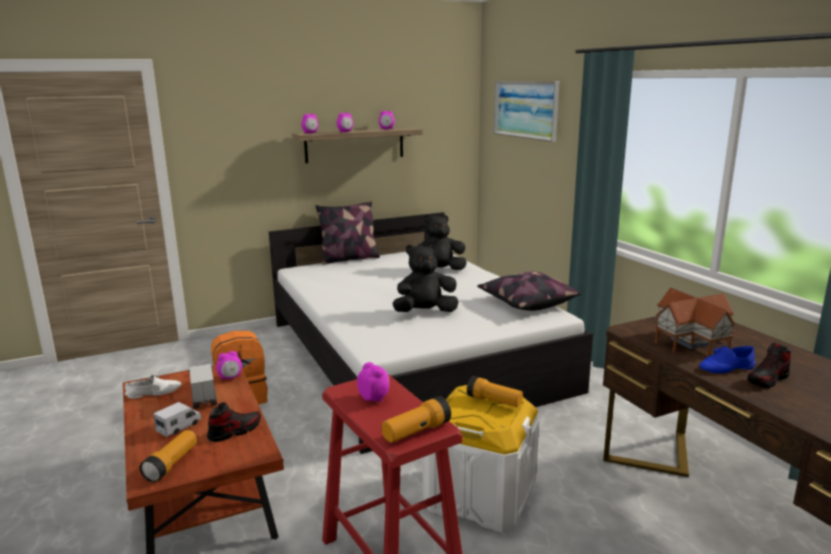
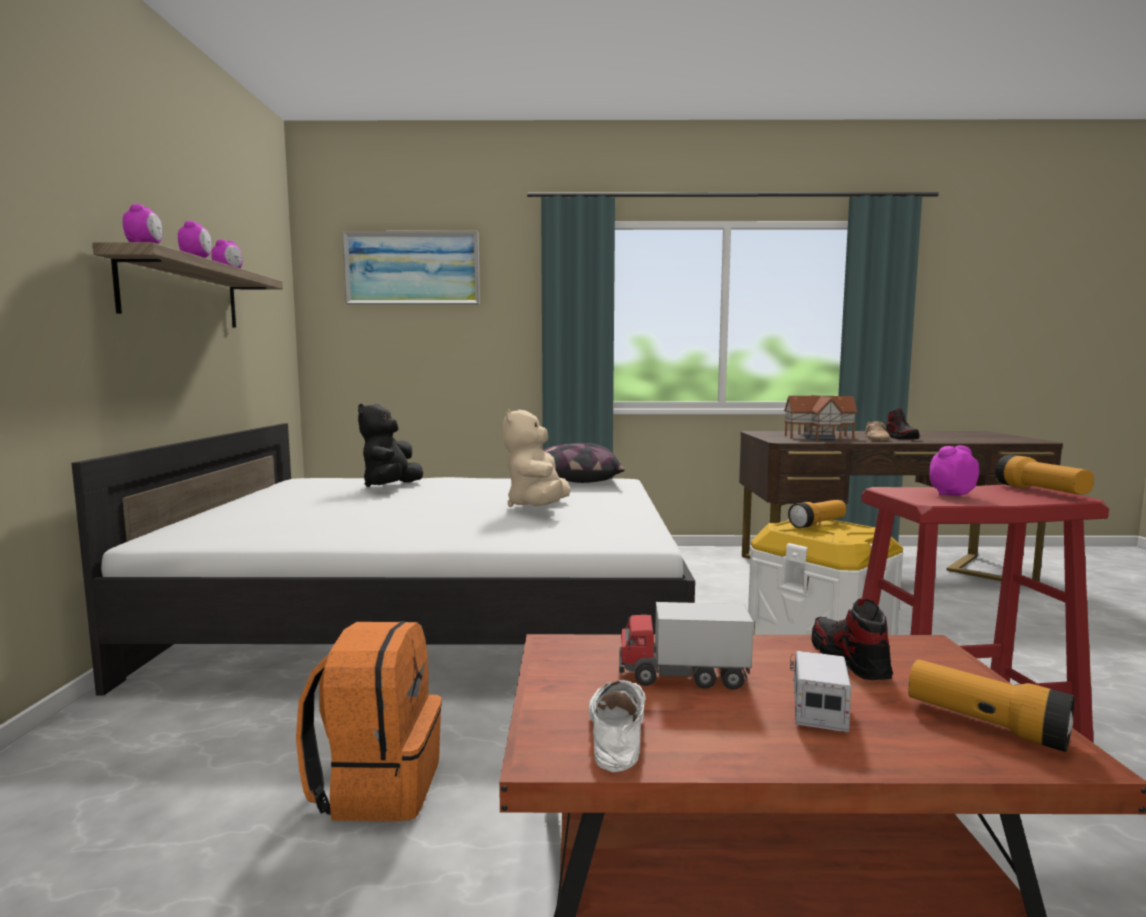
camera: 65 degrees left, 10 degrees down
(179, 427) = (819, 709): toy truck -> toy truck turned 45 degrees clockwise
(230, 378) = (609, 646): alarm clock -> none
(349, 259) = (211, 509): pillow -> none
(425, 312) = (538, 507): black plush toy -> beige plush toy
(727, 368) = (877, 439): blue shoe -> beige shoe

